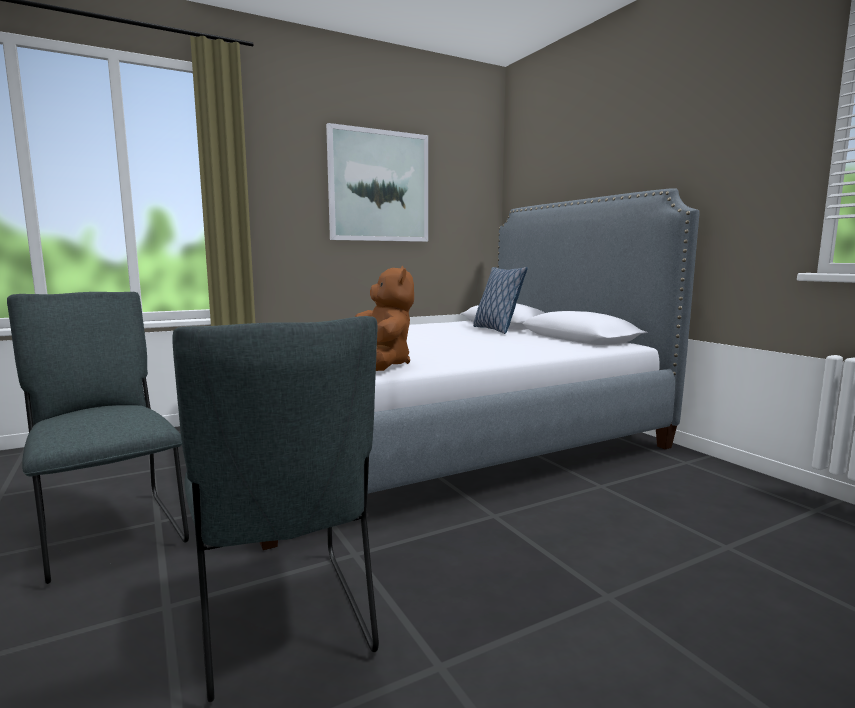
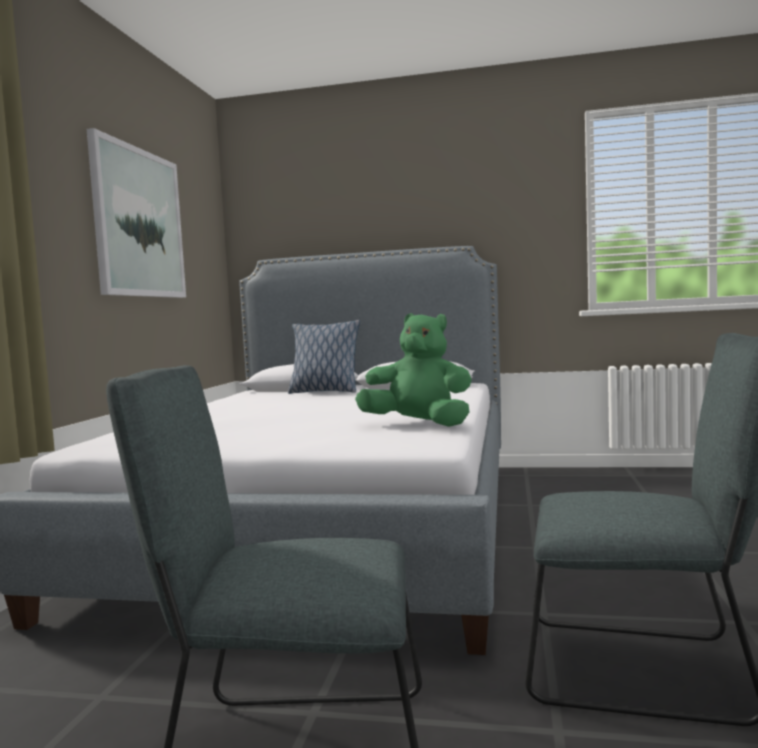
camera: 50 degrees left, 5 degrees down
(380, 365) = (419, 424): brown plush toy -> green plush toy

